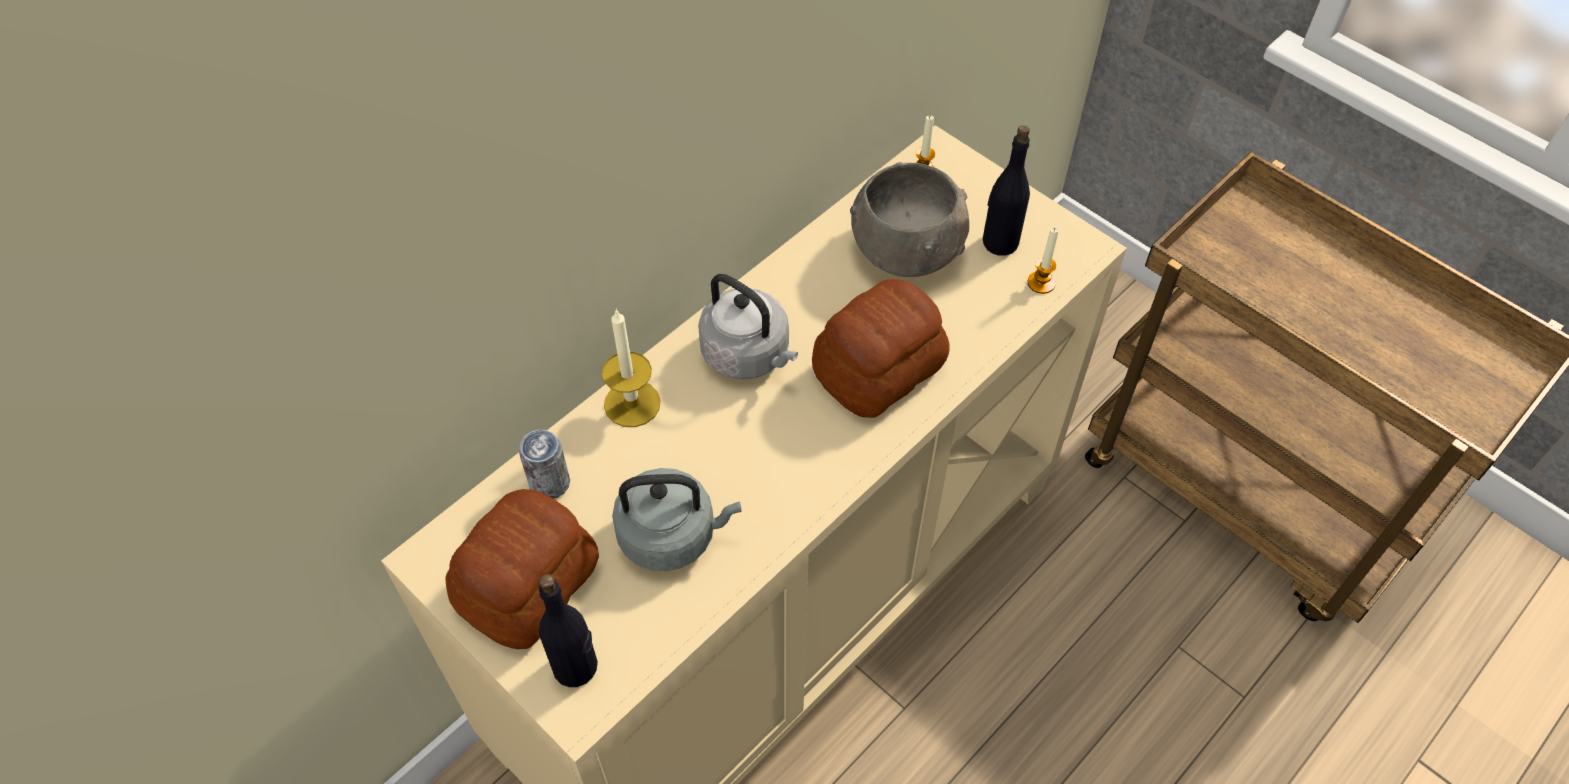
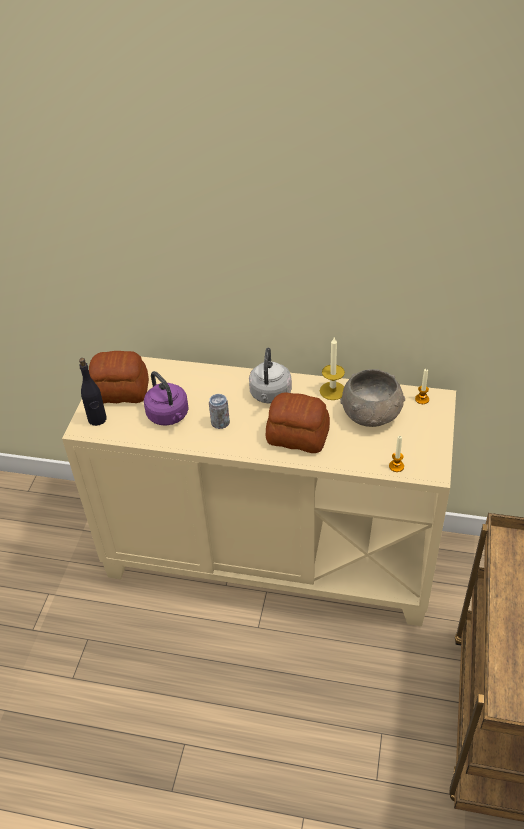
camera: 60 degrees right, 10 degrees down
(550, 483) = (166, 374): can -> can (220, 423)
(632, 403) = (218, 376): candle -> candle (332, 391)
(672, 535) = (169, 416): grey kettle -> purple kettle
(1000, 242) = (406, 442): black bottle -> none

